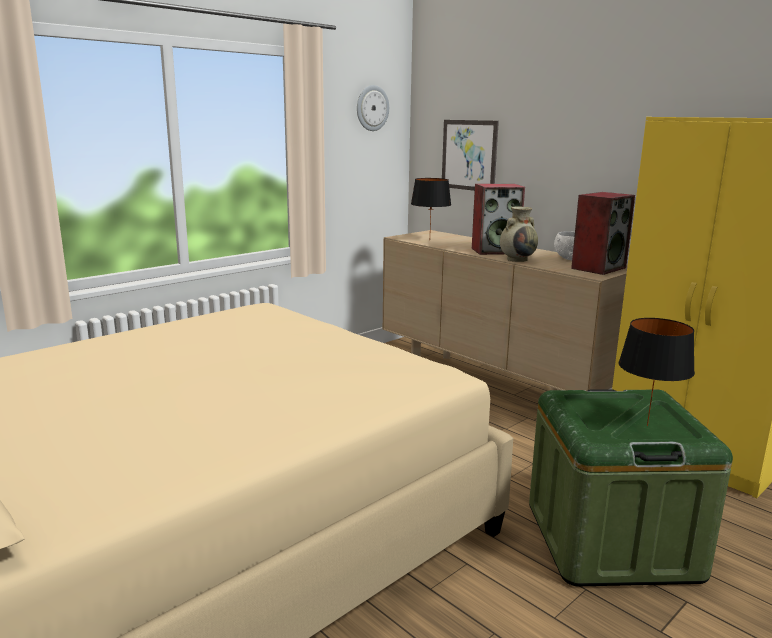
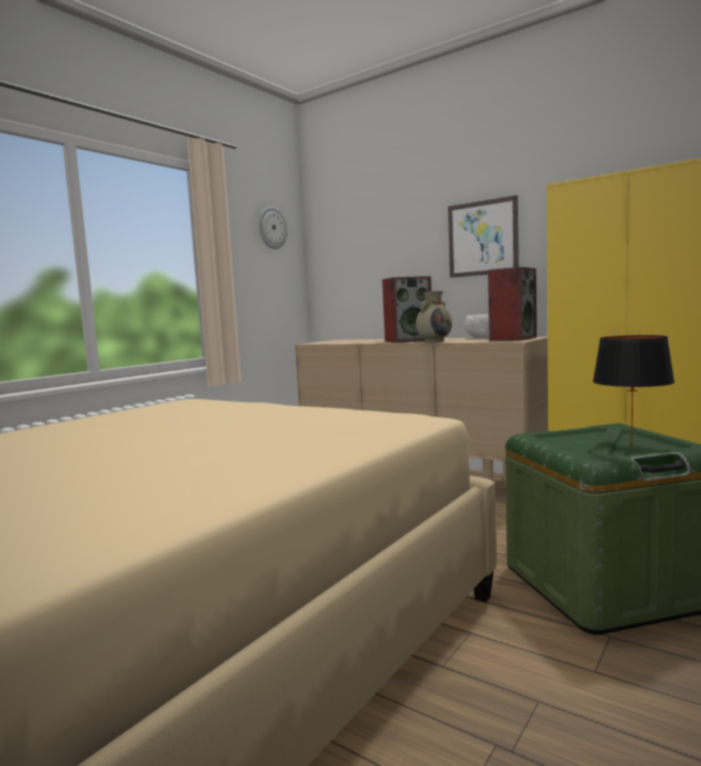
camera: 10 degrees left, 10 degrees down
(430, 240) = (341, 342): black table lamp -> none
(469, 155) = (367, 264): picture -> picture (482, 238)

